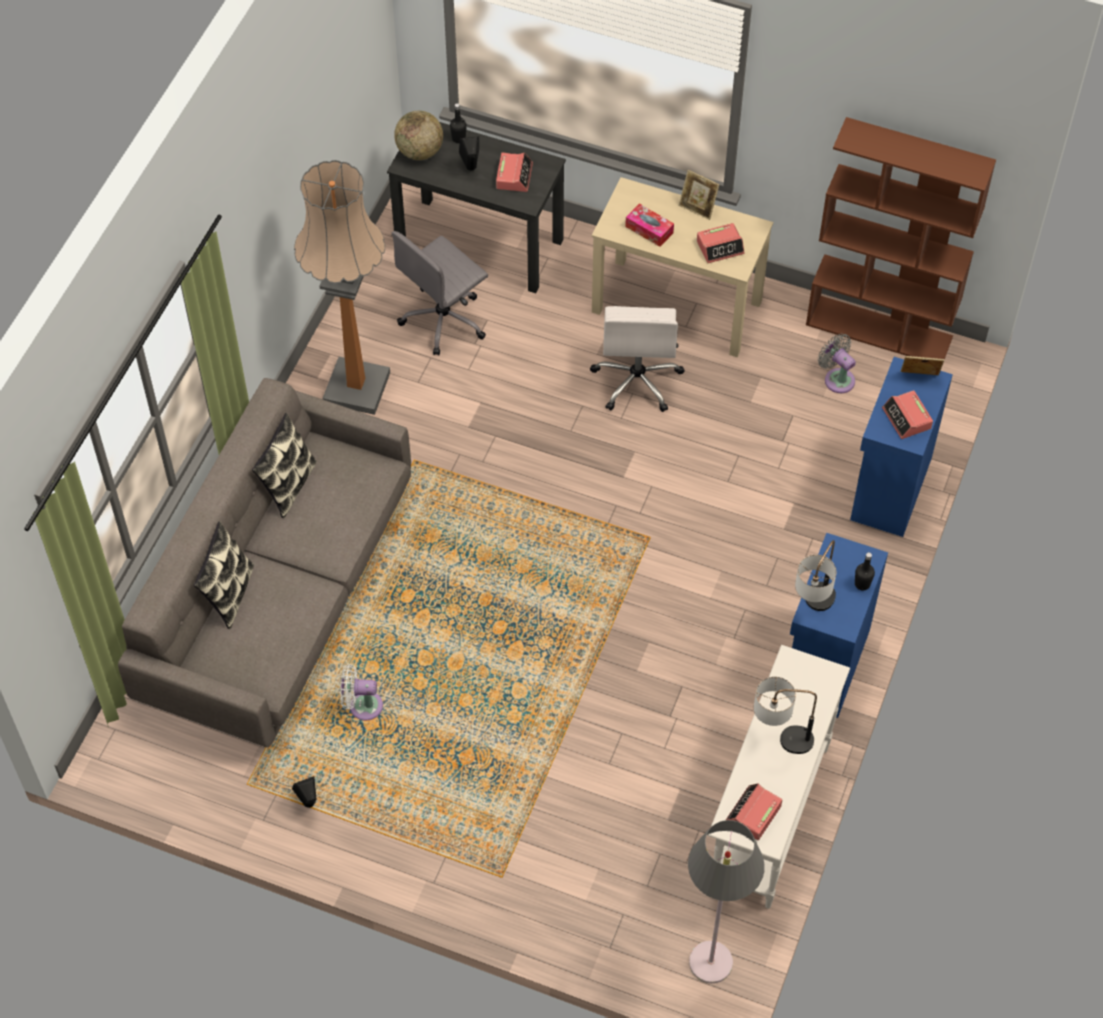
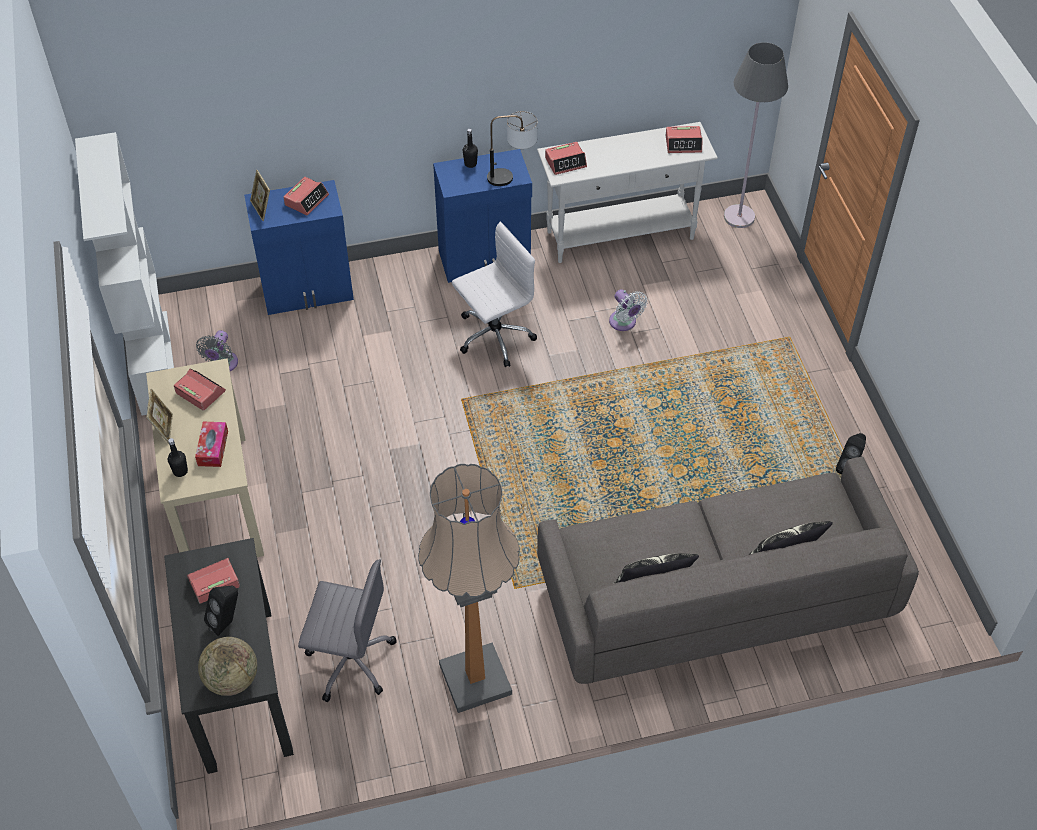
camera: 125 degrees left, 5 degrees down
(362, 706) = (750, 485): white fan -> white fan (624, 323)
(458, 138) = (192, 657): black bottle -> black bottle (180, 471)
(637, 380) = (316, 485): white office chair -> white office chair (493, 337)
(780, 739) = (621, 155): table lamp -> none
(806, 679) = (566, 162): none -> alarm clock
(880, 330) = (153, 362): brown bookcase -> white bookcase

